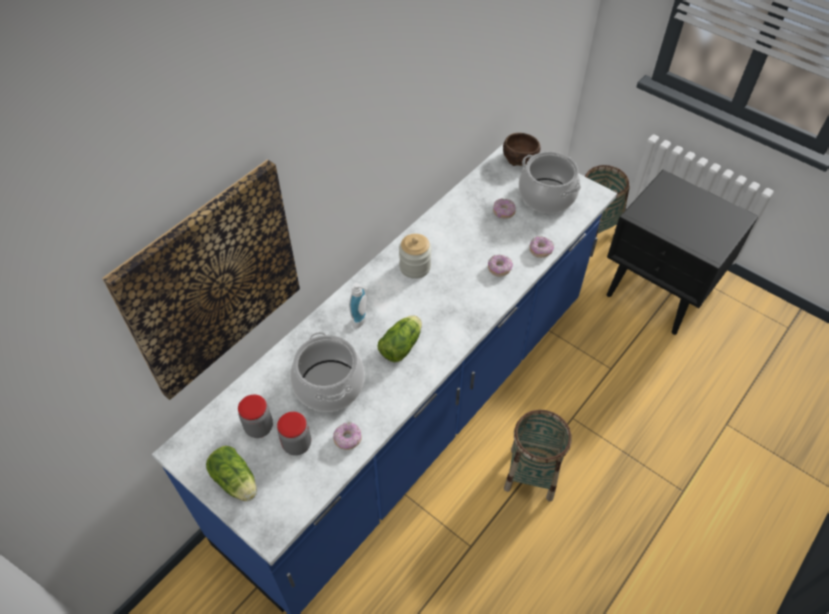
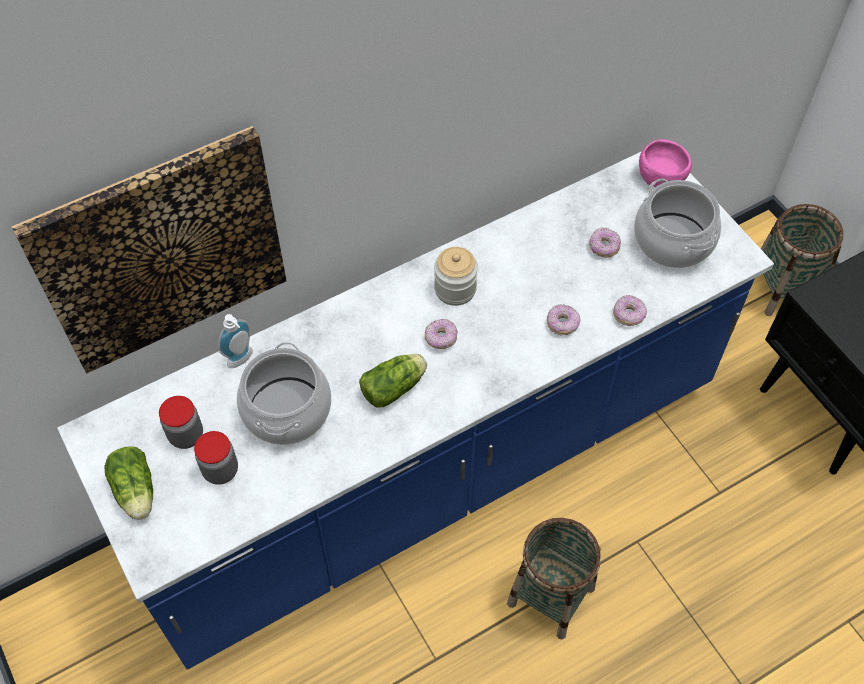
camera: 20 degrees right, 5 degrees up
(348, 439) = (281, 484): donut -> donut (441, 338)
(362, 321) = (359, 340): soap dispenser -> soap dispenser (242, 360)
(519, 157) = (661, 174): brown bowl -> pink bowl

